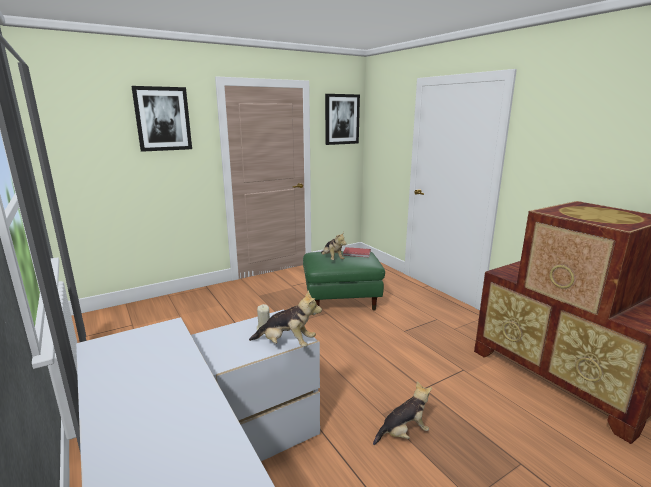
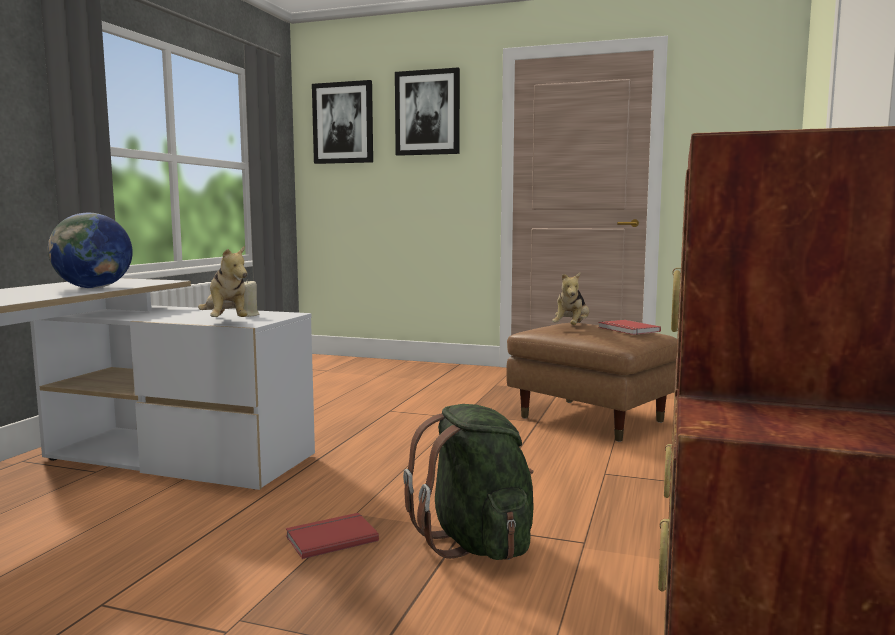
camera: 50 degrees right, 10 degrees down
(169, 363) = (94, 288): none -> globe
(341, 119) = (741, 101): picture -> picture (343, 123)
(341, 301) = (589, 419): green ottoman -> brown ottoman
(403, 433) = (330, 537): plush toy -> red book
(443, 394) = (477, 542): none -> green backpack

